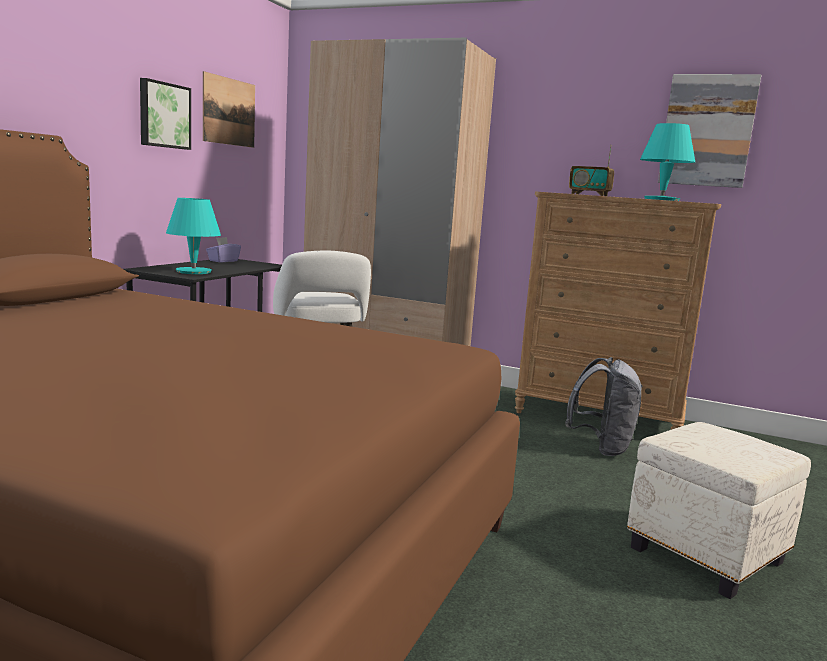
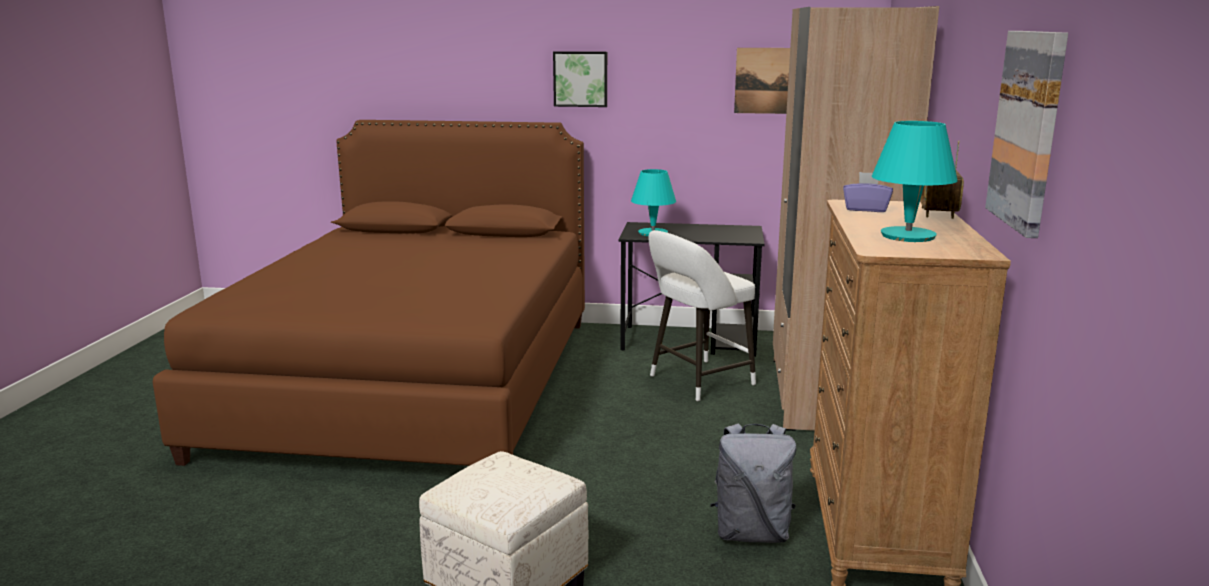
camera: 75 degrees right, 5 degrees up
(163, 115) = (684, 94): picture -> picture (580, 79)
(223, 261) = (733, 228): purple tissue box -> purple tissue box (866, 209)

